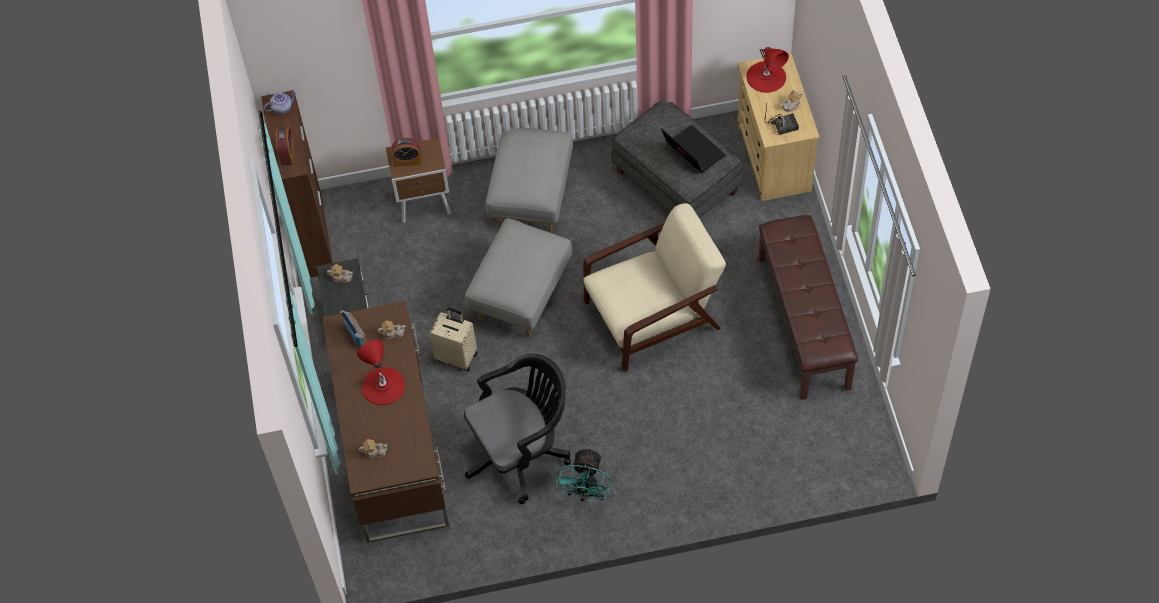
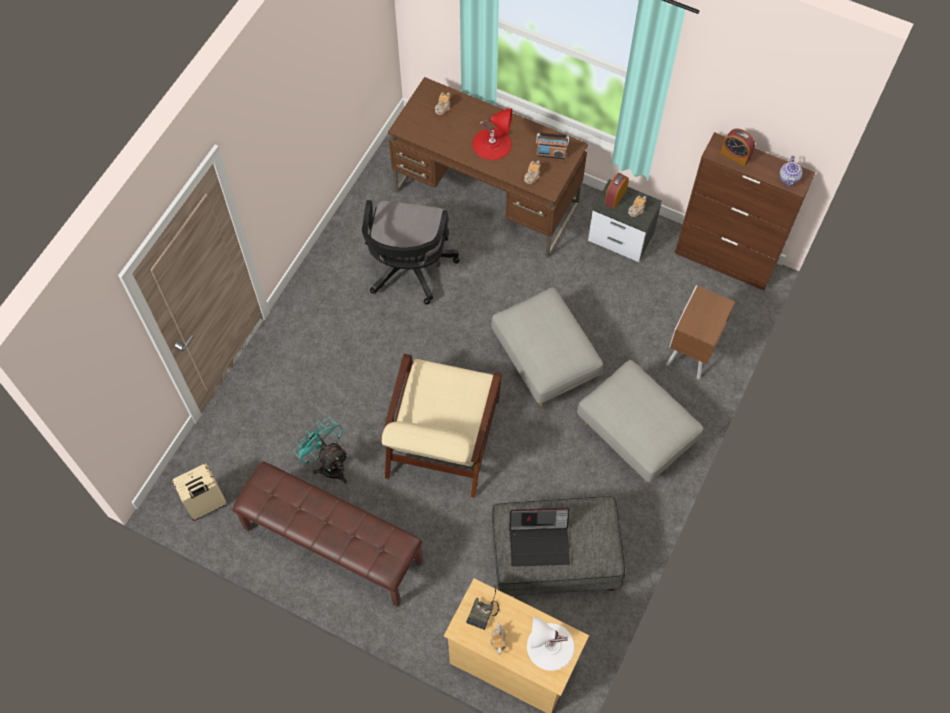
camera: 125 degrees right, 5 degrees up
(408, 160) = (706, 308): alarm clock -> alarm clock (615, 197)
(457, 356) = (526, 283): beige suitcase -> beige suitcase (206, 504)
(586, 493) = (338, 287): turquoise fan -> turquoise fan (329, 464)
(766, 76) = (550, 646): red table lamp -> white table lamp

